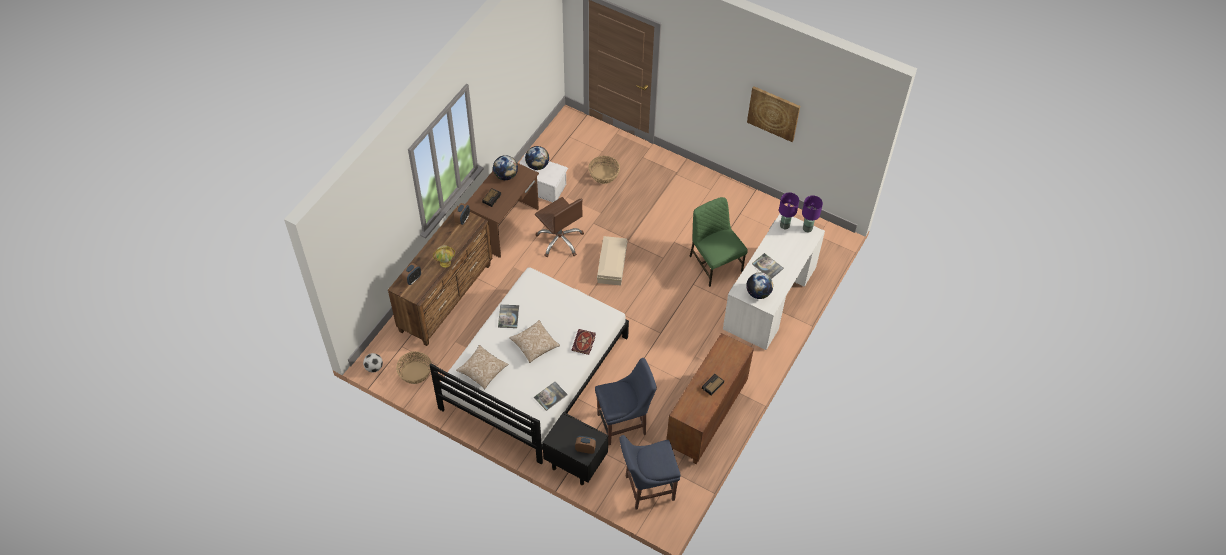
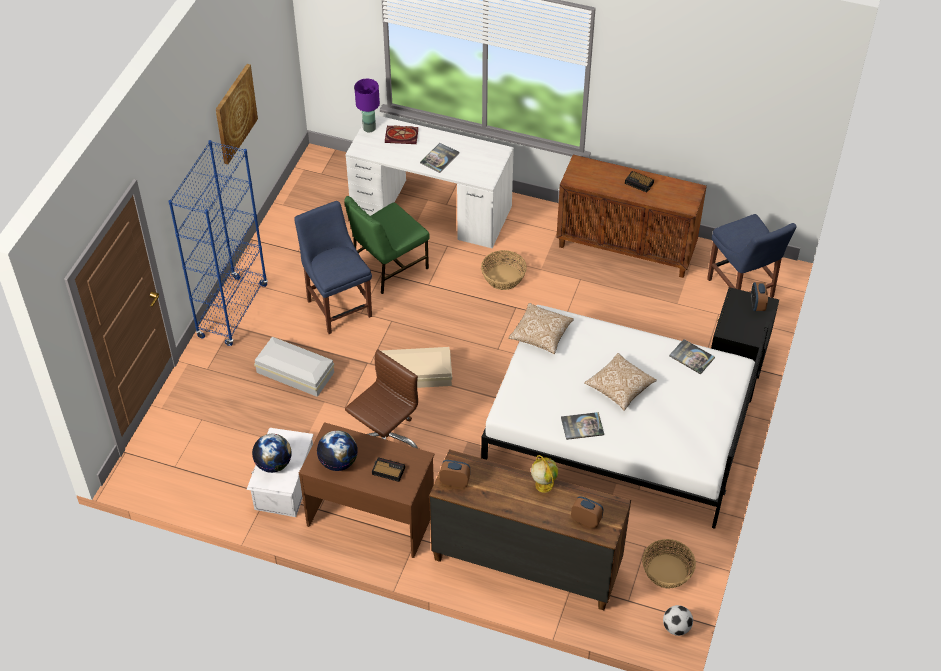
camera: 100 degrees left, 5 degrees down
(482, 371) = (681, 437): pillow -> pillow (541, 335)
(584, 343) = (598, 336): book -> book (402, 136)
(604, 174) = (249, 409): basket -> basket (503, 277)
(624, 423) = (663, 324): blue chair -> blue chair (338, 306)
(628, 201) = (296, 373): none -> white storage box
(690, 174) = (233, 311): none -> blue bookcase
(758, 293) = (484, 162): globe -> none
(784, 225) = (369, 148): purple table lamp -> none

